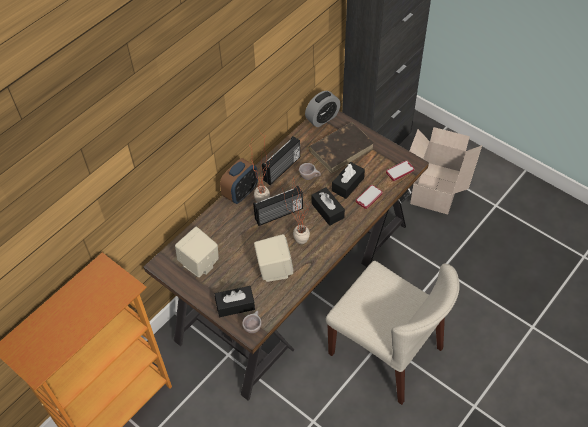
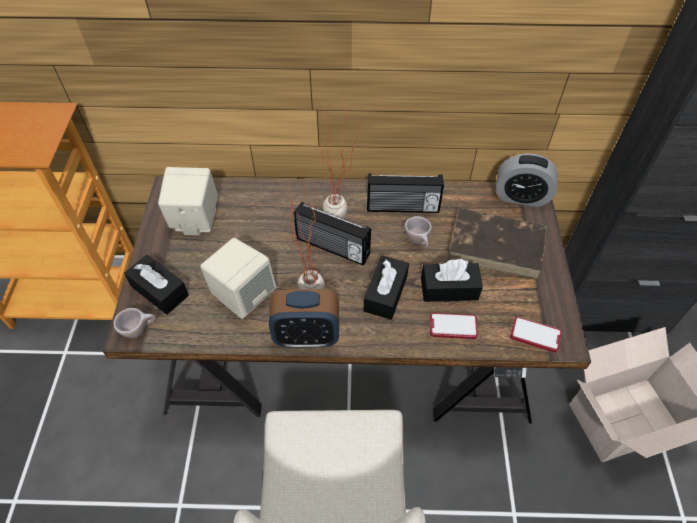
camera: 50 degrees right, 0 degrees up
(241, 193) = (329, 192): alarm clock -> alarm clock (306, 336)

